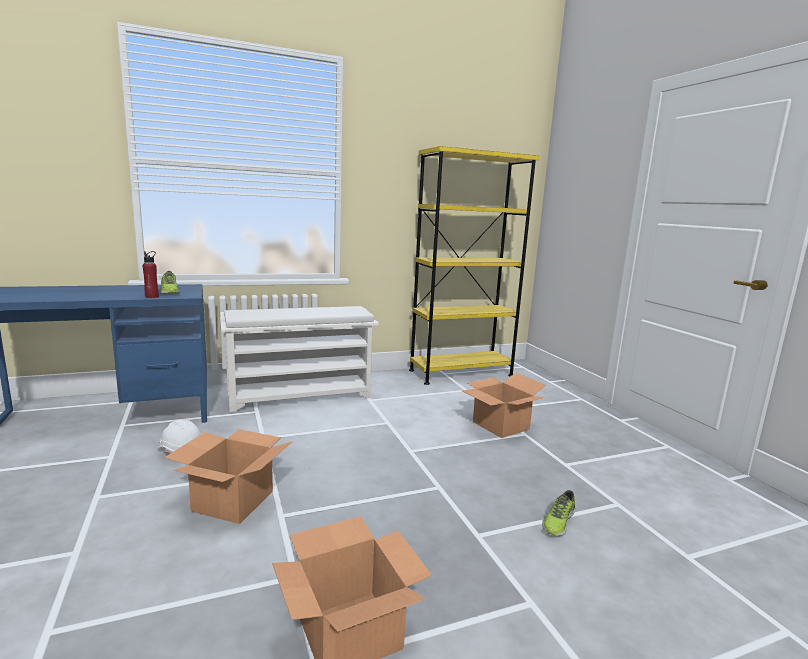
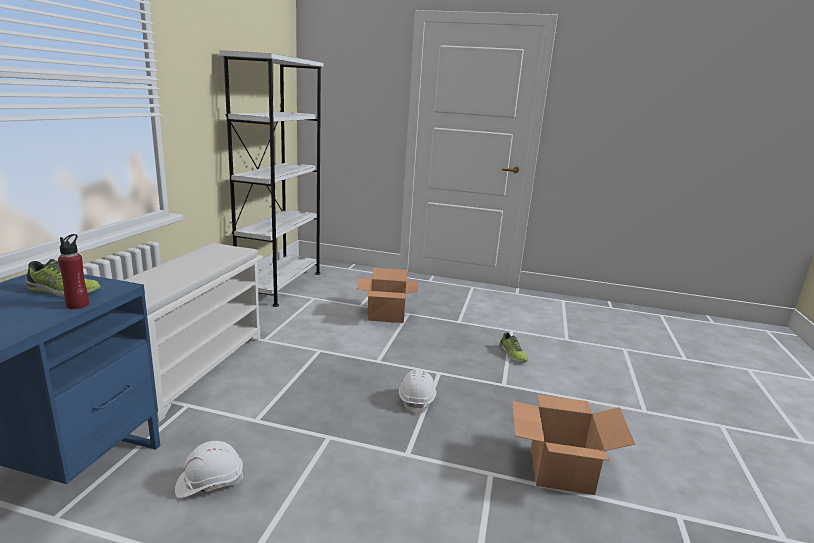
camera: 55 degrees left, 5 degrees up
(233, 502) = (359, 474): cardboard box -> none
(373, 491) = (417, 399): none -> white hard hat
(461, 373) = (280, 285): yellow bookcase -> white bookcase

